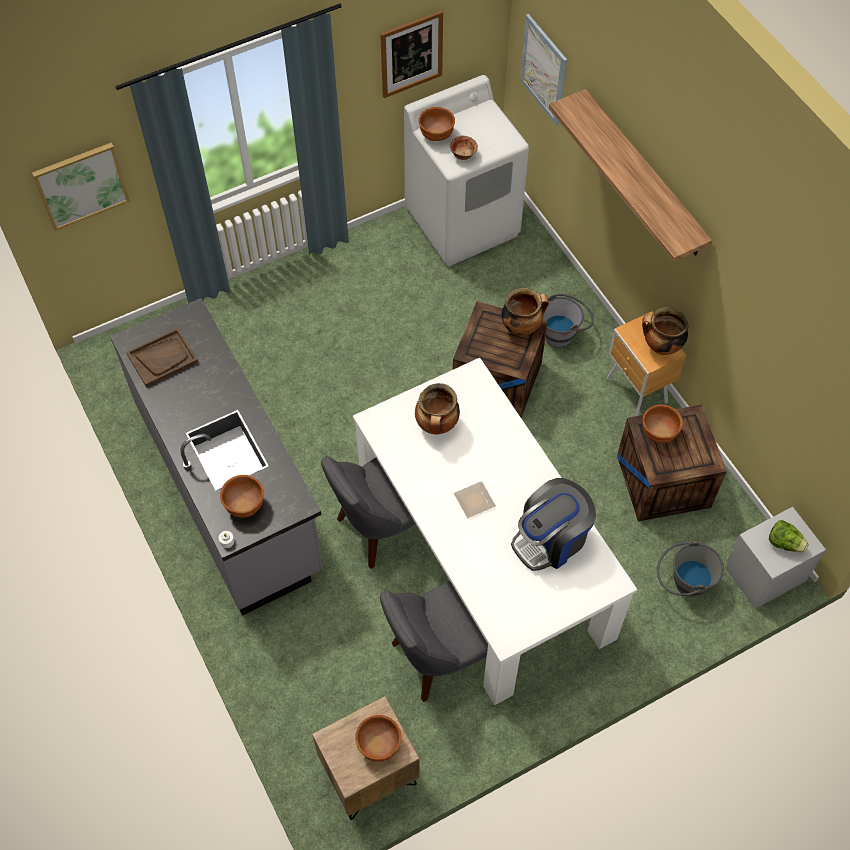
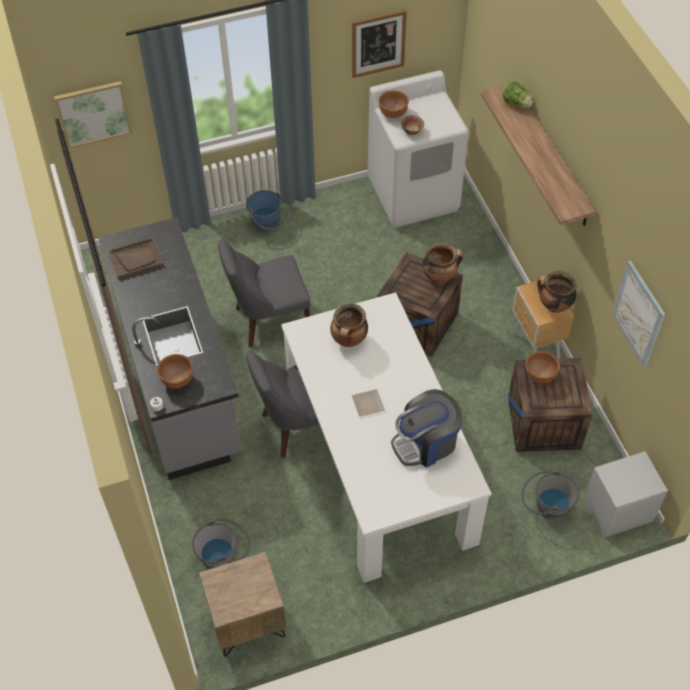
camera: 10 degrees right, 5 degrees down
(299, 283) = (269, 226): none -> blue bucket
(379, 745) = (252, 590): brown bowl -> none
(440, 655) = (325, 535): grey chair -> grey chair (269, 320)
(544, 70) = (486, 68): picture -> picture (638, 313)
(563, 332) = (481, 292): grey bucket -> grey bucket (224, 556)
(784, 543) = (632, 480): lettuce -> lettuce (516, 103)

